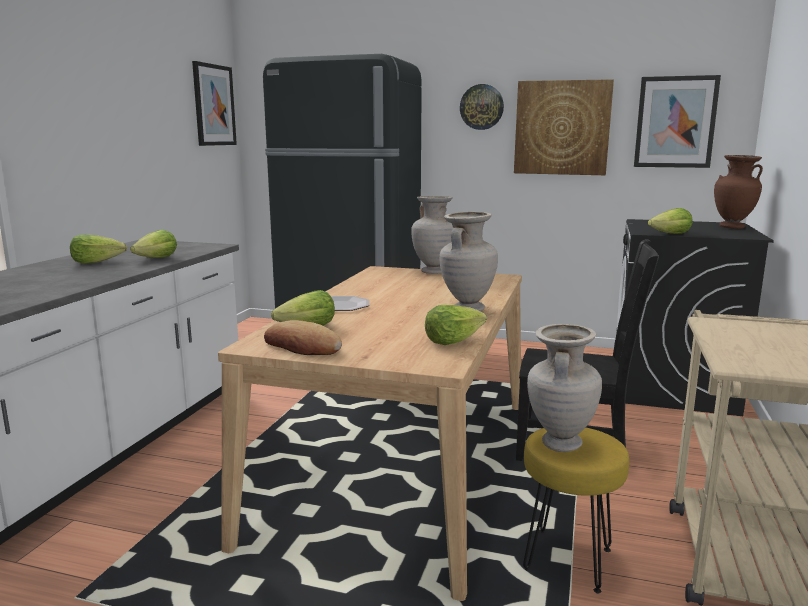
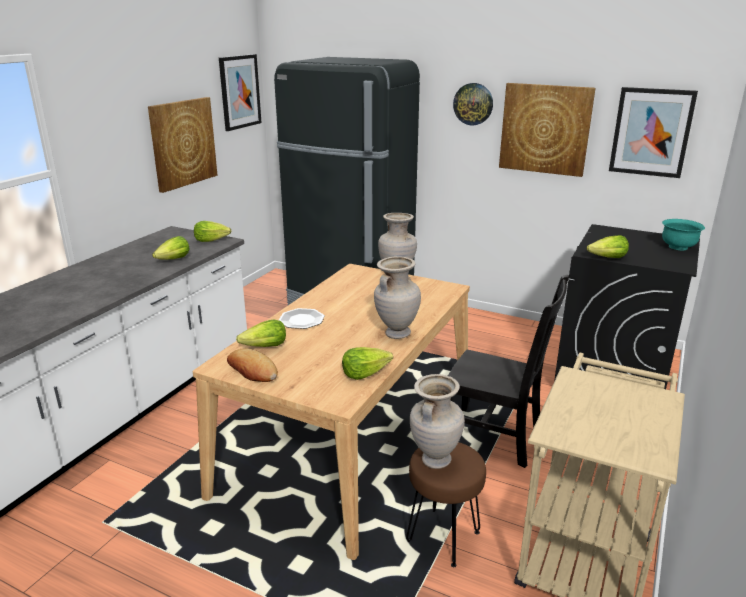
camera: 10 degrees right, 10 degrees up
(97, 262) = (130, 262): lettuce -> lettuce (211, 240)
(152, 149) = (183, 143): none -> picture
(568, 561) = (443, 538): yellow stool -> brown stool
(732, 227) = (678, 247): brown vase -> turquoise bowl

